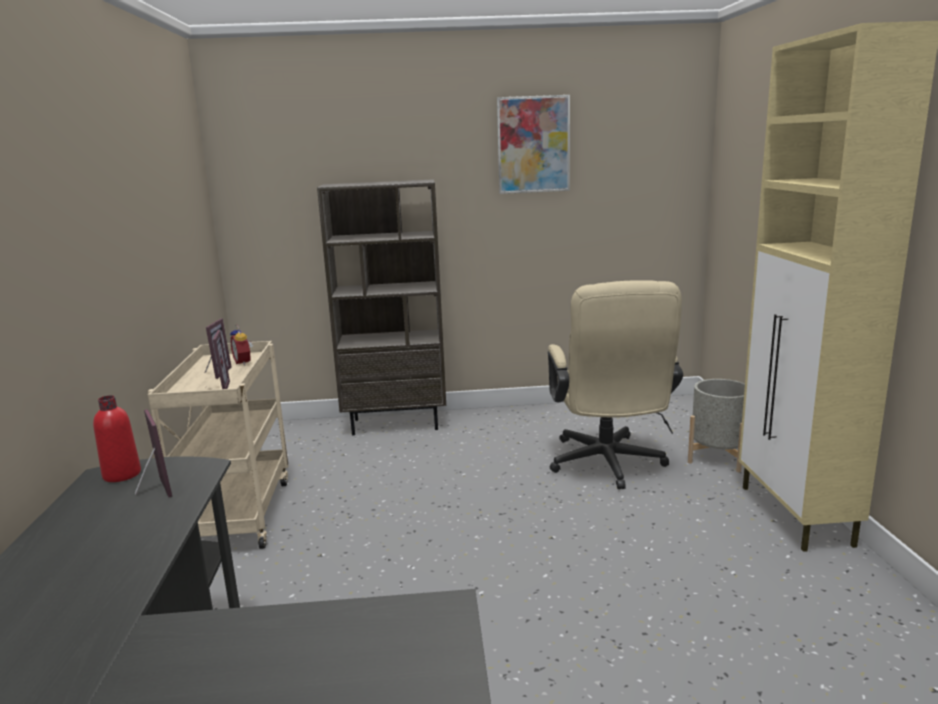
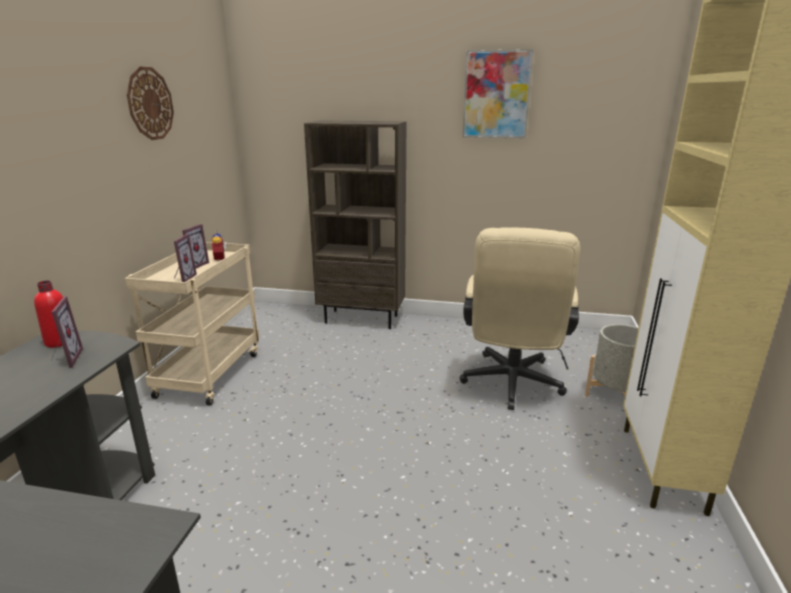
camera: 15 degrees right, 5 degrees up
(143, 173) = (150, 104): none -> wall clock

